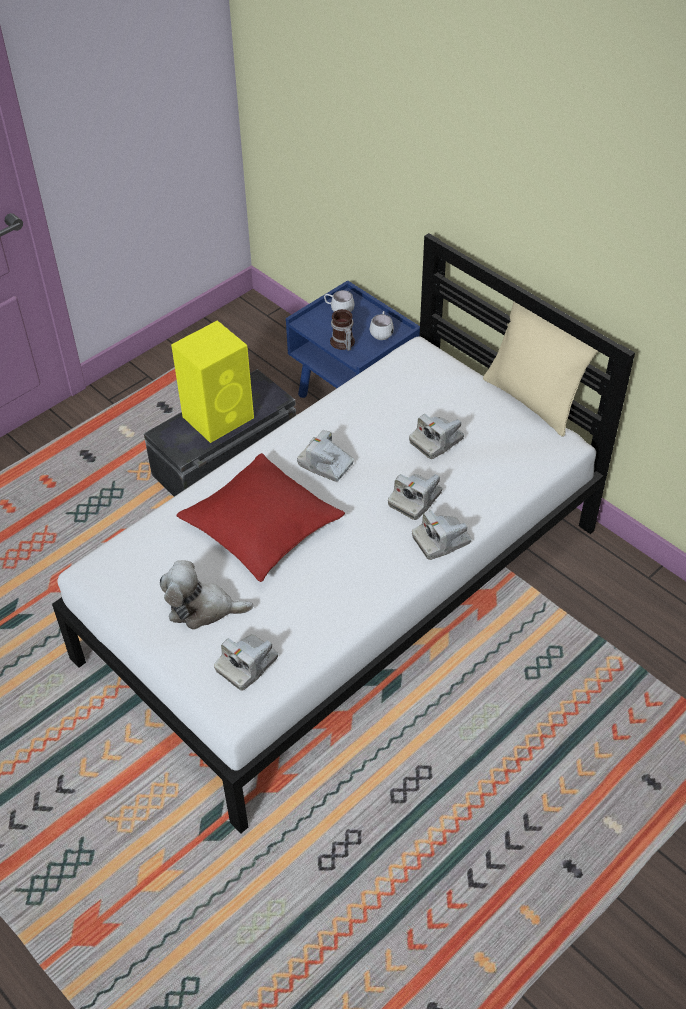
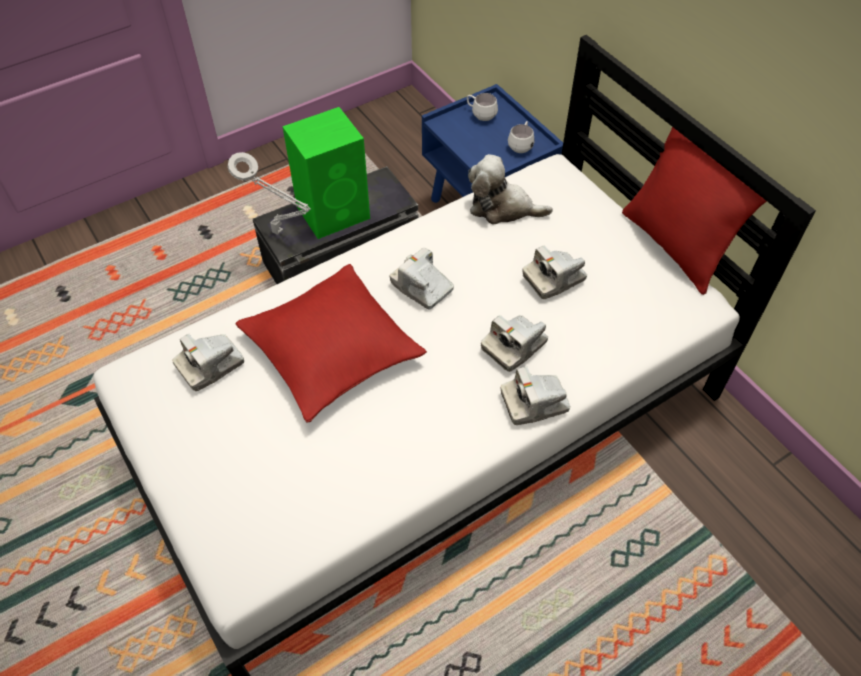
camera: 10 degrees right, 5 degrees up
(173, 442) = (280, 233): none -> grey table lamp
(202, 608) = (238, 441): plush toy -> plush toy (502, 208)
(219, 416) = (335, 212): yellow speaker -> green speaker
(247, 665) = (268, 525): camera -> camera (210, 365)
(342, 343) = (476, 151): mug -> none
(532, 400) = (675, 246): beige pillow -> red pillow

